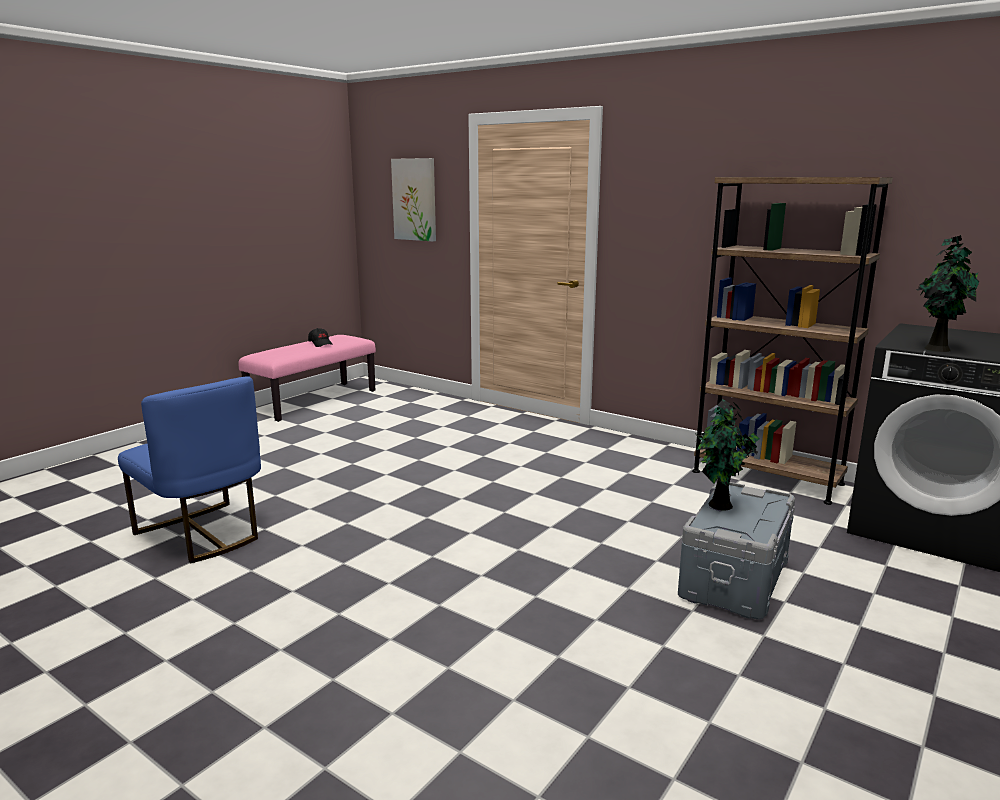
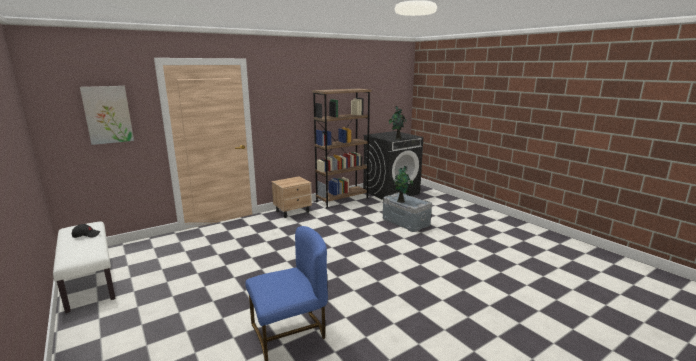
camera: 70 degrees left, 0 degrees up
(313, 401) = (89, 281): pink bench -> white bench
(631, 447) = (293, 211): none -> beige nightstand

